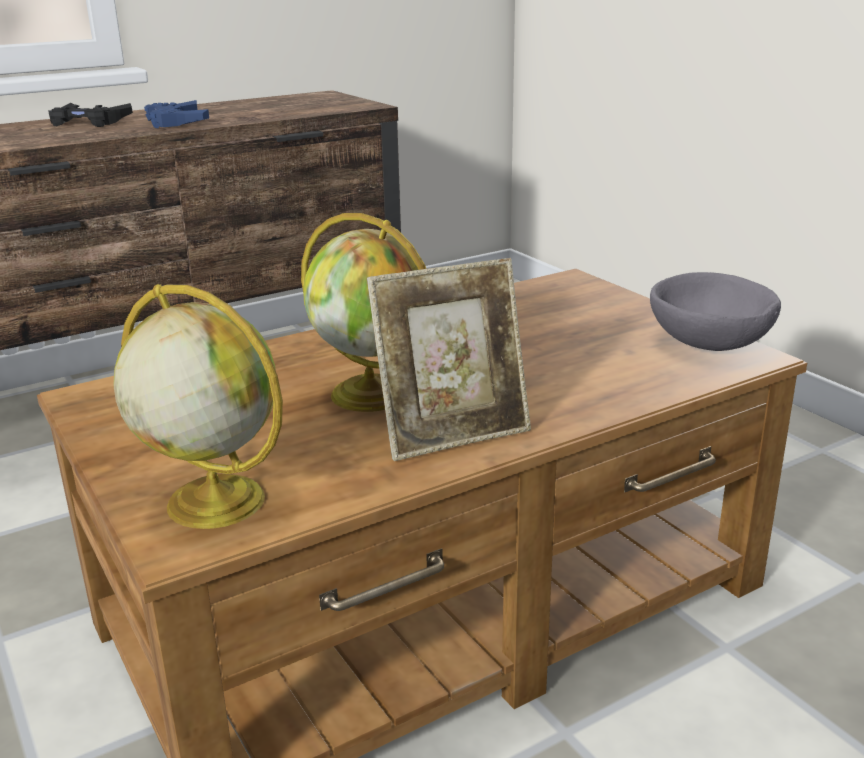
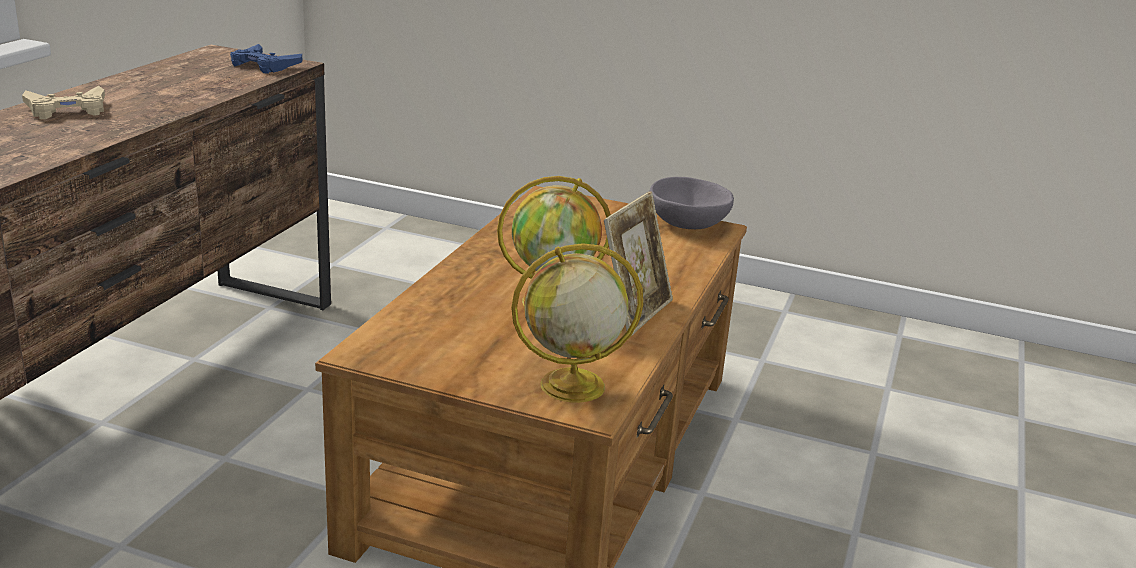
camera: 40 degrees left, 0 degrees up
(89, 122) = (67, 110): black game controller -> beige game controller
(176, 122) = (162, 101): blue game controller -> blue game controller (264, 65)

